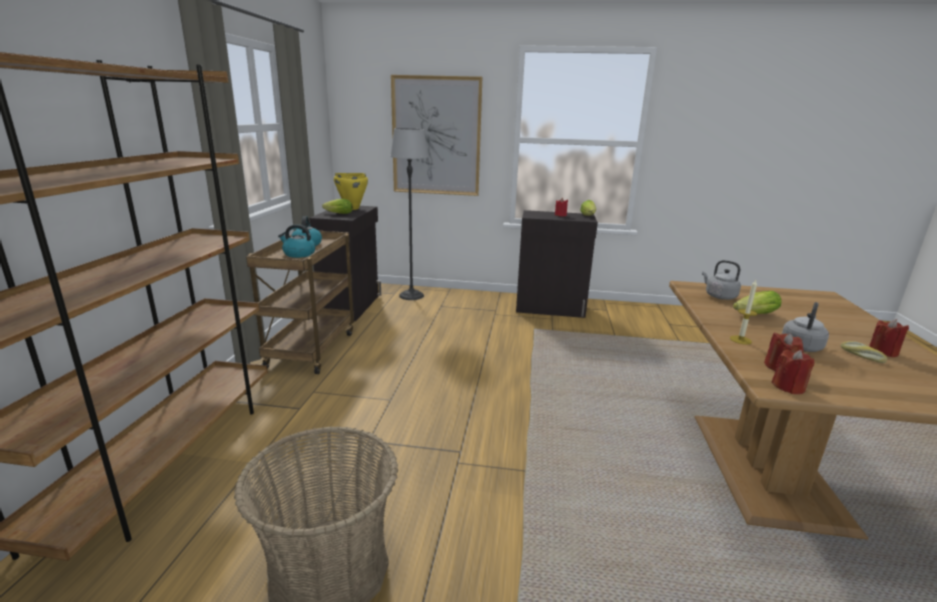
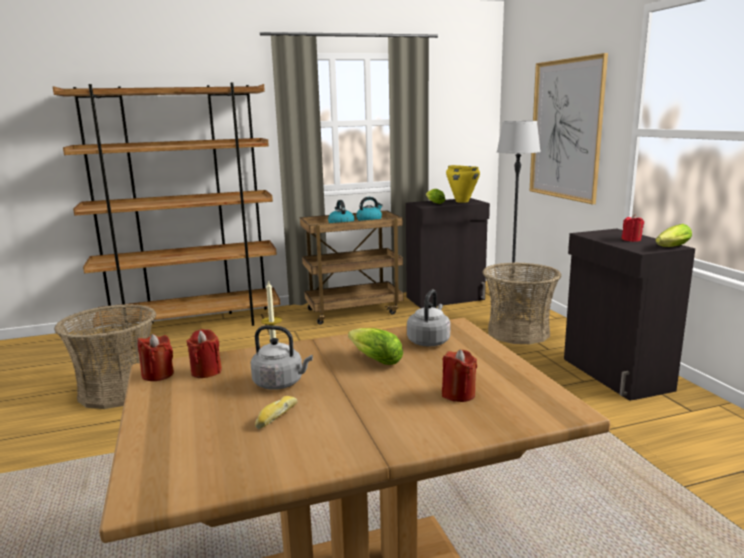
camera: 65 degrees right, 5 degrees down
(457, 308) = (518, 332): none -> basket
(883, 352) = (304, 433): red candle -> red candle (458, 394)

